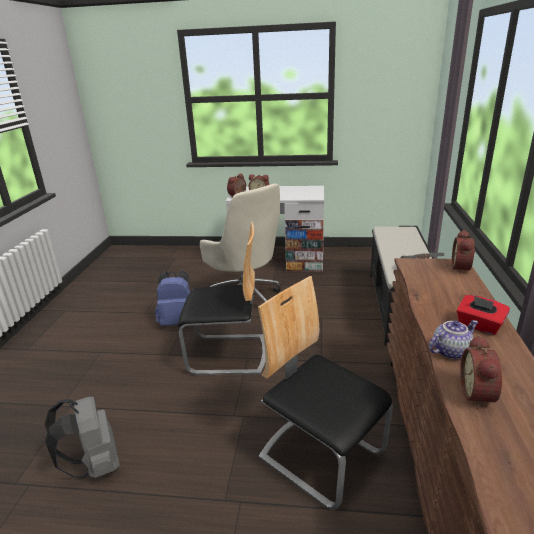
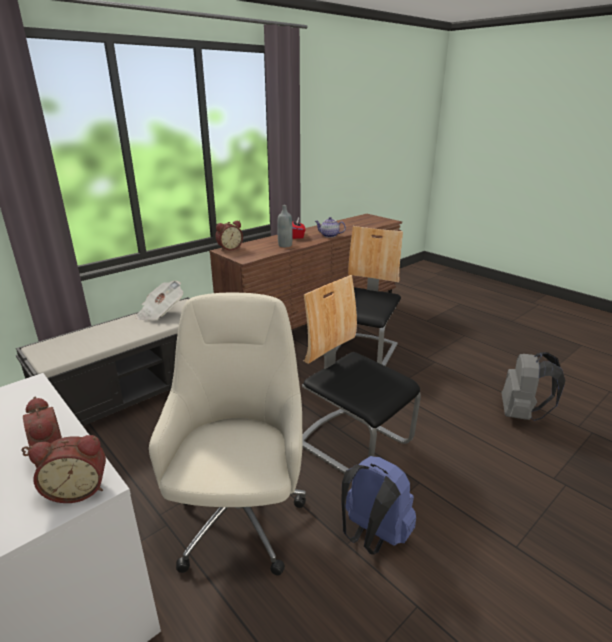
camera: 140 degrees left, 0 degrees up
(321, 455) = (362, 352): chair -> chair turned 150 degrees counterclockwise
(436, 299) = (285, 245): none -> grey bottle
(479, 394) = (347, 229): alarm clock -> none

